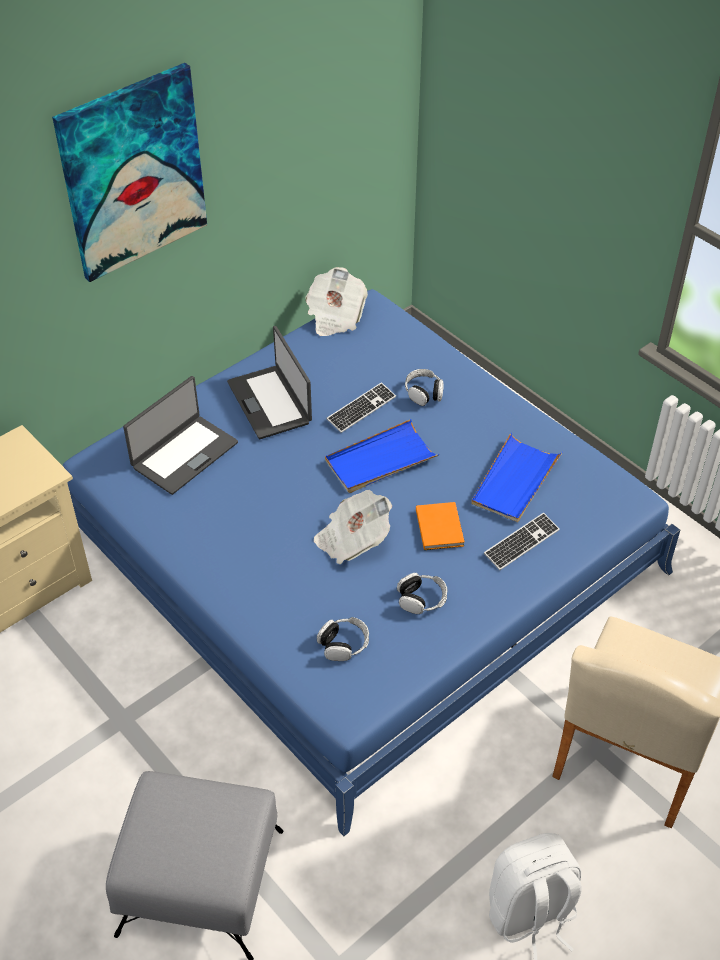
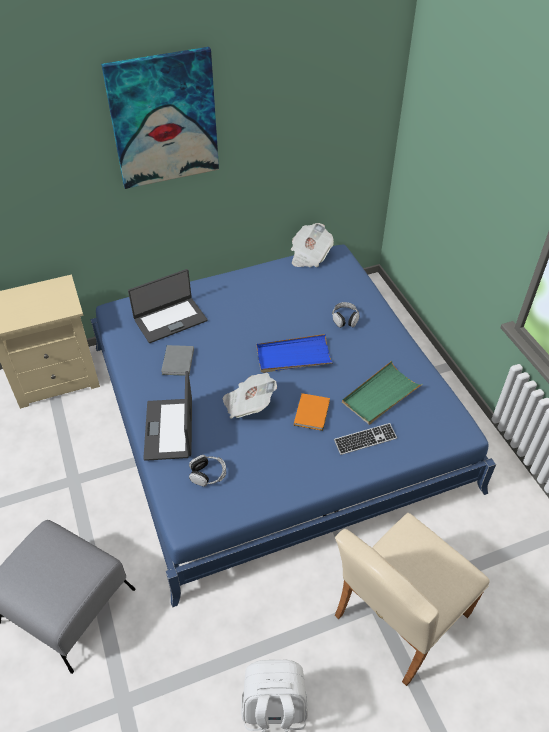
camera: 20 degrees right, 0 degrees up
(226, 510) = (177, 362): none -> grey book
(270, 402) = (240, 300): laptop -> laptop (170, 429)
(361, 409) = (297, 319): keyboard -> none
(422, 599) = (276, 459): headphones -> none
(515, 481) = (380, 395): blue tray -> green tray

